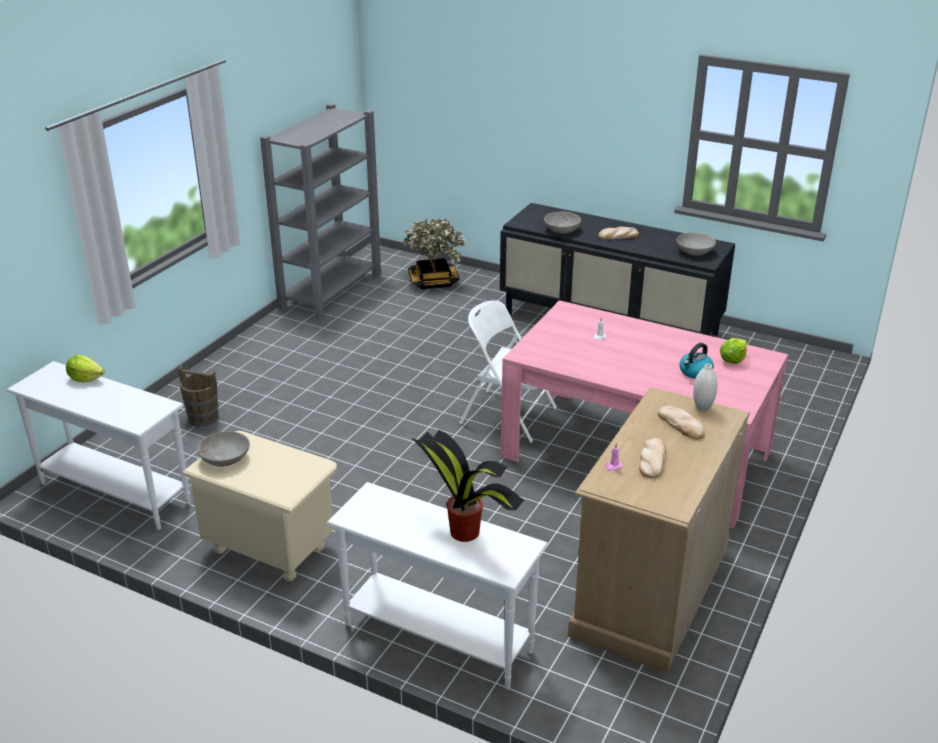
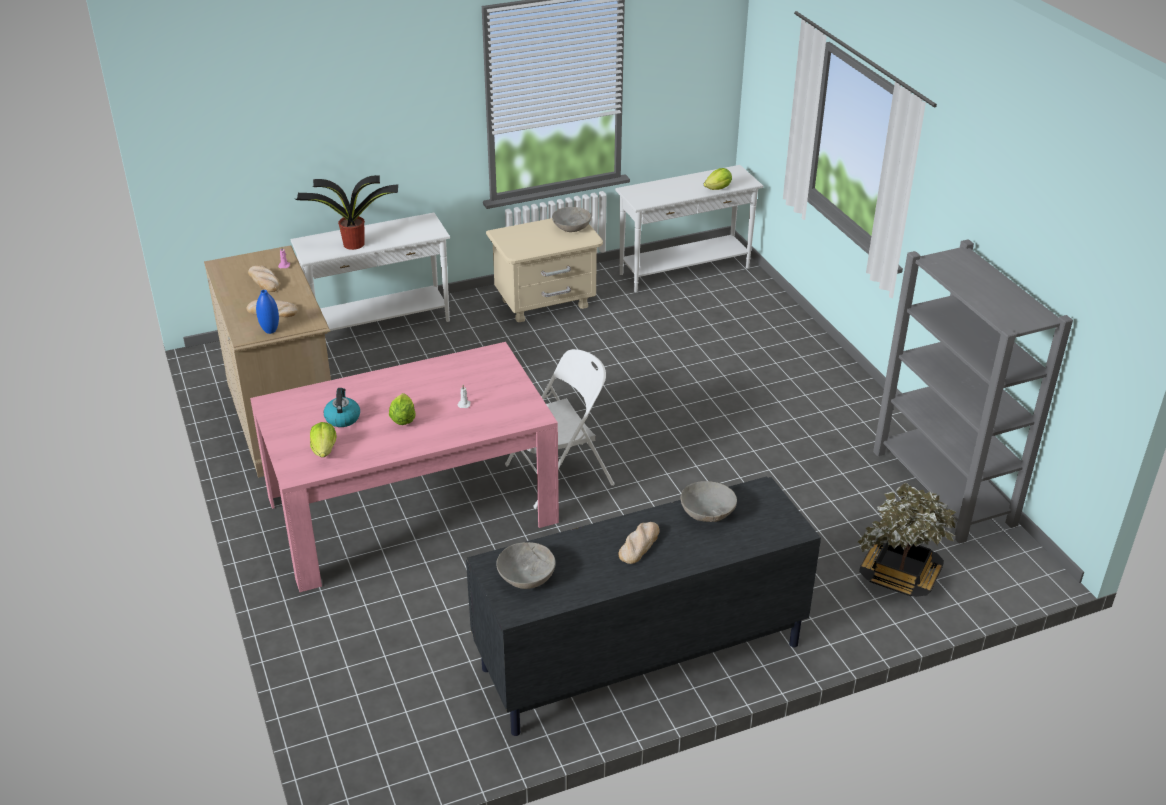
camera: 130 degrees right, 5 degrees up
(203, 418) = (748, 331): brown bucket -> none
(654, 350) = (402, 419): none -> lettuce
(702, 408) = (270, 331): white vase -> blue vase

